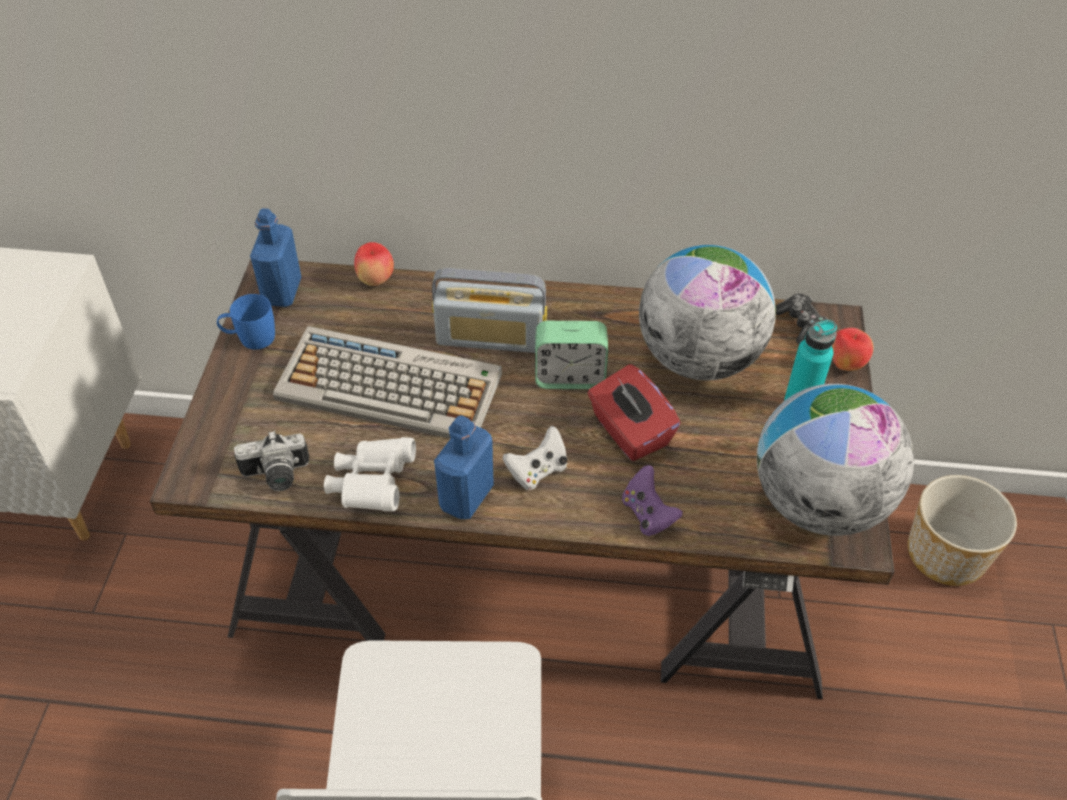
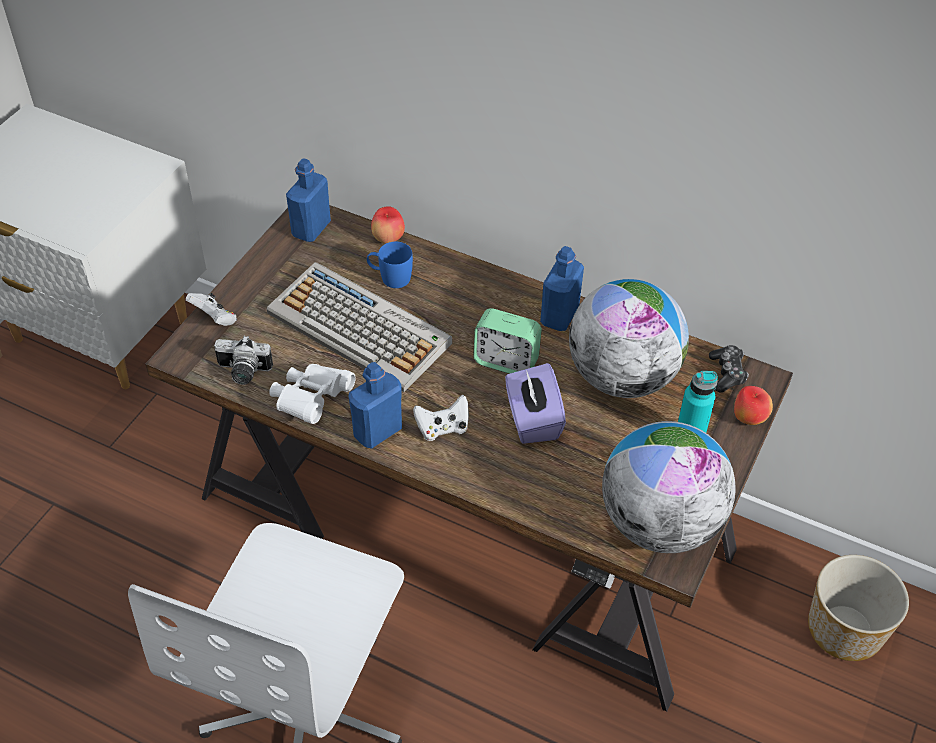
camera: 20 degrees right, 0 degrees up
(214, 424) = (215, 319): none -> white game controller
(250, 338) = (270, 260): blue mug -> blue mug (390, 277)
(490, 338) = (457, 311): radio -> none
(601, 313) = (559, 316): none -> blue bottle
(629, 432) = (532, 419): red tissue box -> purple tissue box
(648, 514) = (513, 488): purple game controller -> none

